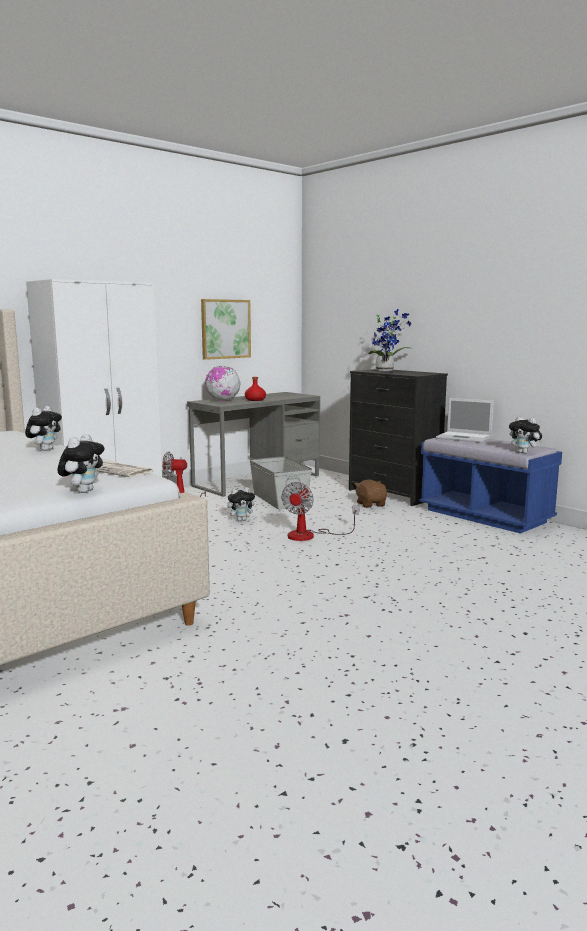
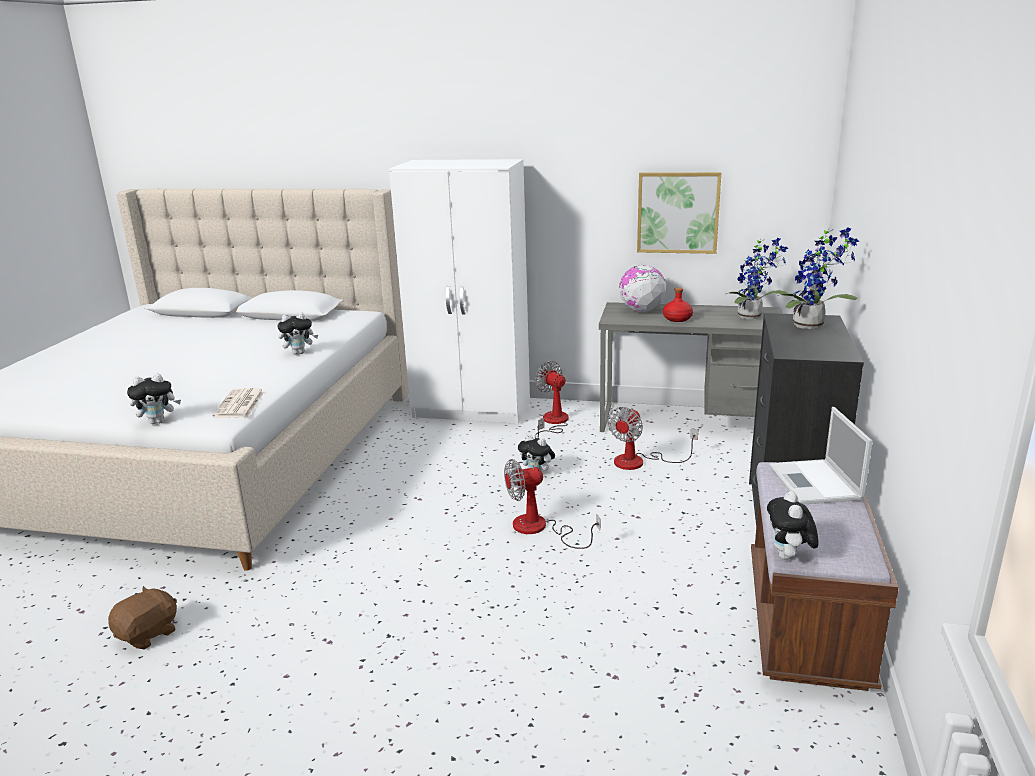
camera: 55 degrees right, 10 degrees up
(280, 499) = (639, 462): grey storage box -> fan
(287, 395) = (752, 317): none -> potted plant
(371, 504) = (713, 519): brown plush toy -> brown plush toy (148, 634)
(485, 516) = (806, 621): blue bench -> brown bench

